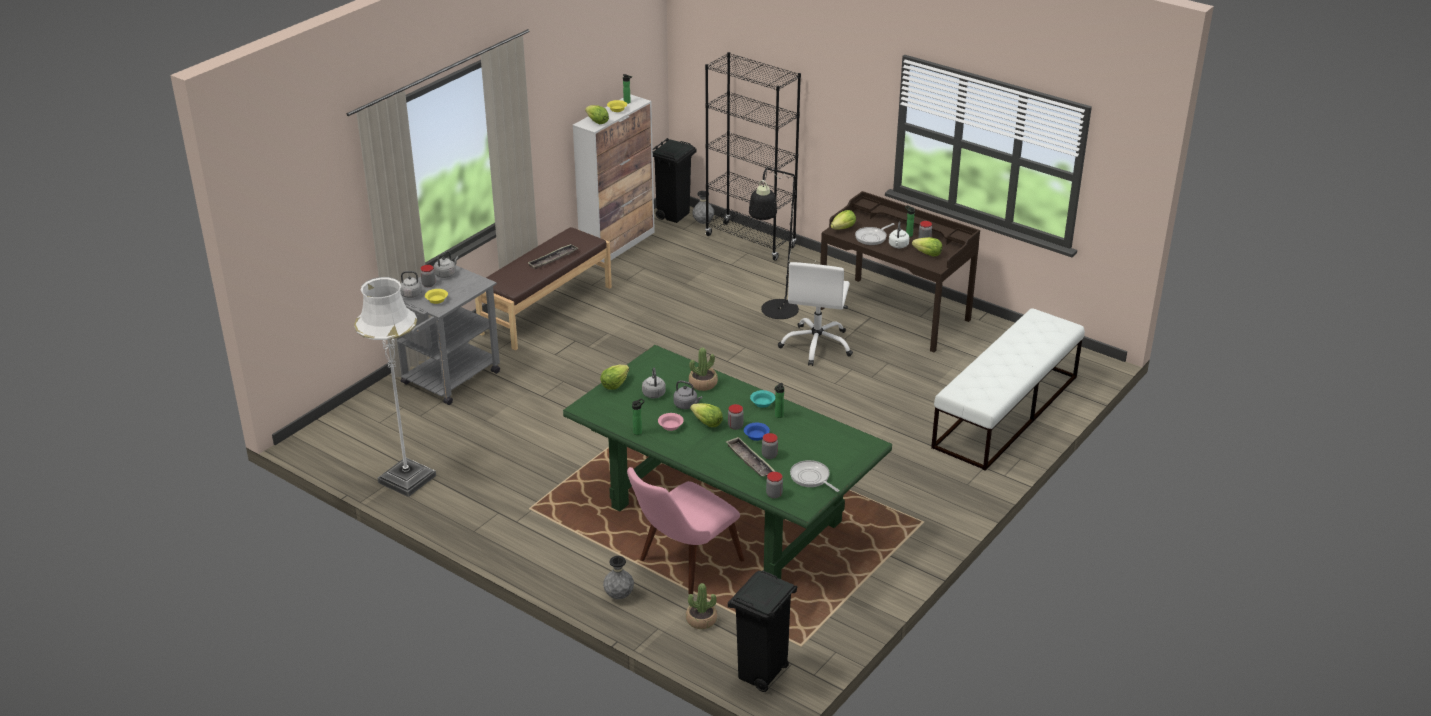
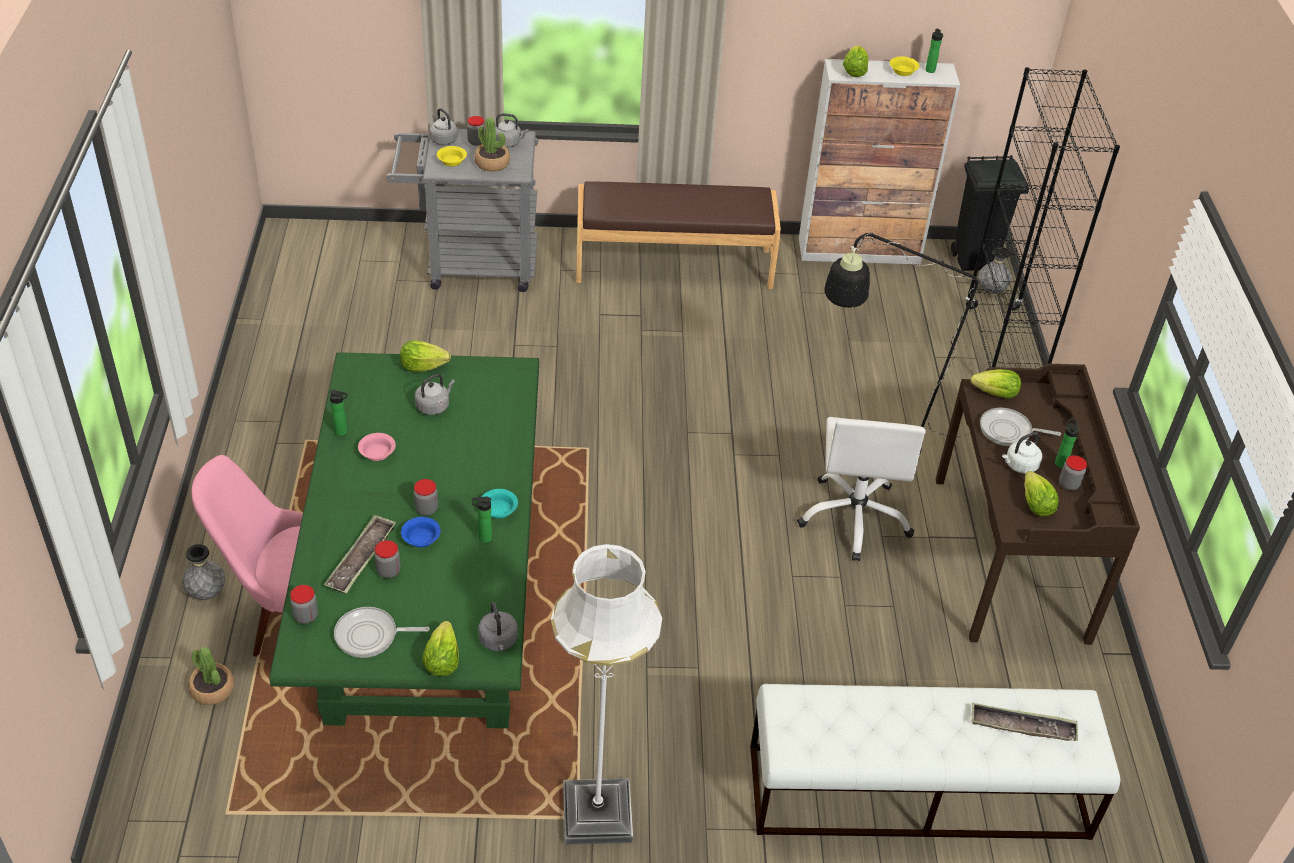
camera: 50 degrees right, 10 degrees up
(407, 479) = (282, 328): white floor lamp -> white floor lamp (597, 813)
(553, 259) = (688, 207): tray -> tray (1022, 726)
(686, 405) = (434, 445): grey kettle -> grey kettle (498, 641)
(703, 384) = (492, 437): potted plant -> potted plant (492, 163)
(707, 423) = (411, 481): lettuce -> lettuce (442, 661)
(761, 675) = (146, 801): black trash can -> none
(811, 478) = (370, 636): frying pan -> frying pan turned 105 degrees counterclockwise
(817, 345) = (855, 517): white office chair -> white office chair turned 60 degrees counterclockwise

